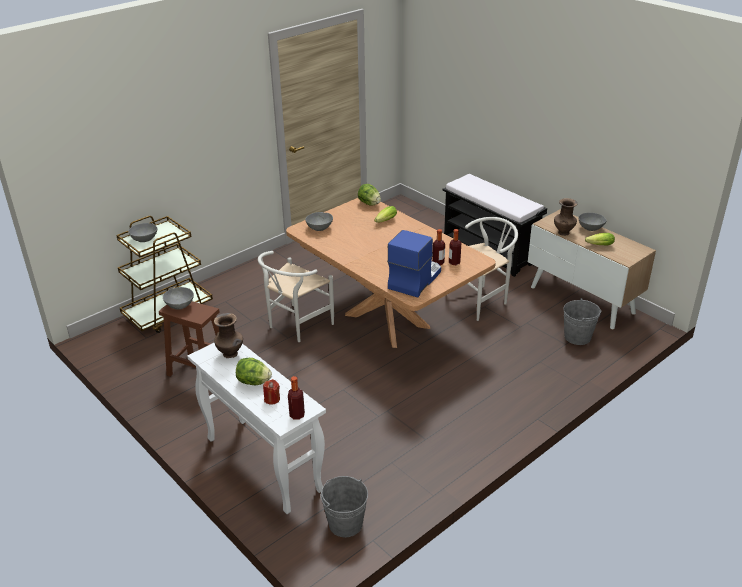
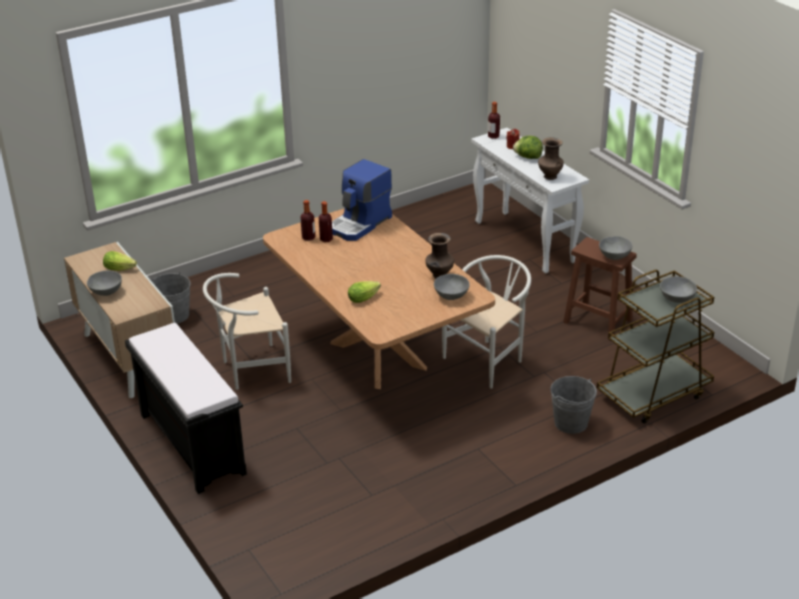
camera: 170 degrees left, 0 degrees up
(345, 523) = (461, 204): grey bucket -> grey bucket (571, 423)
(369, 203) = (376, 328): lettuce -> none
(563, 232) = (144, 289): brown vase -> brown vase (439, 276)

